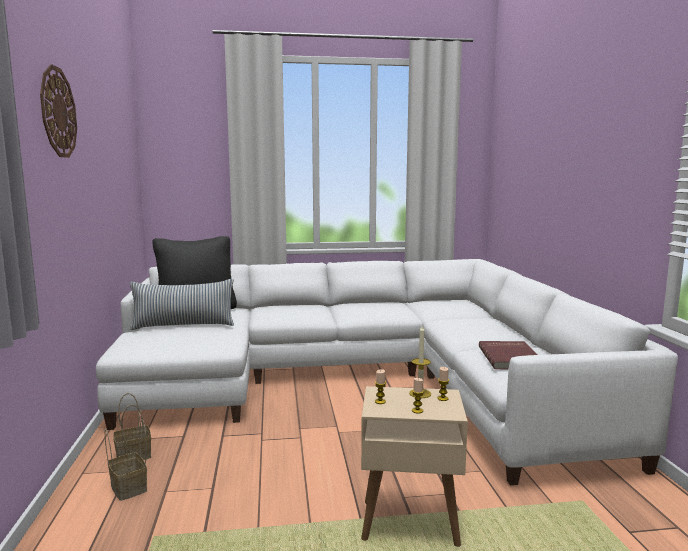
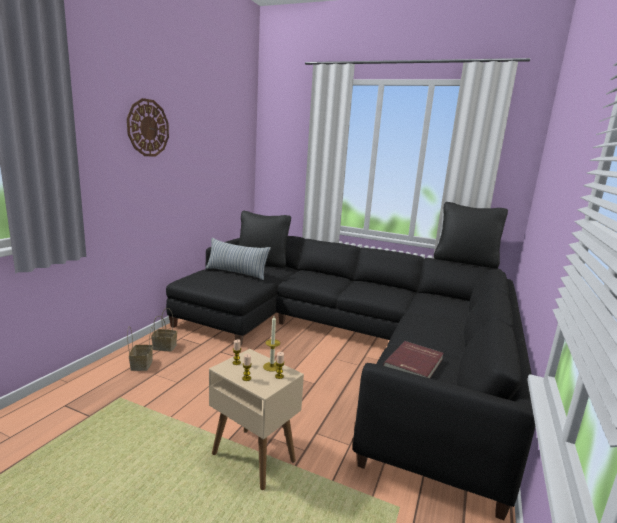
camera: 30 degrees right, 5 degrees up
(362, 381) = (350, 344): white sofa -> black sofa
(445, 258) = (465, 261): none -> black pillow

